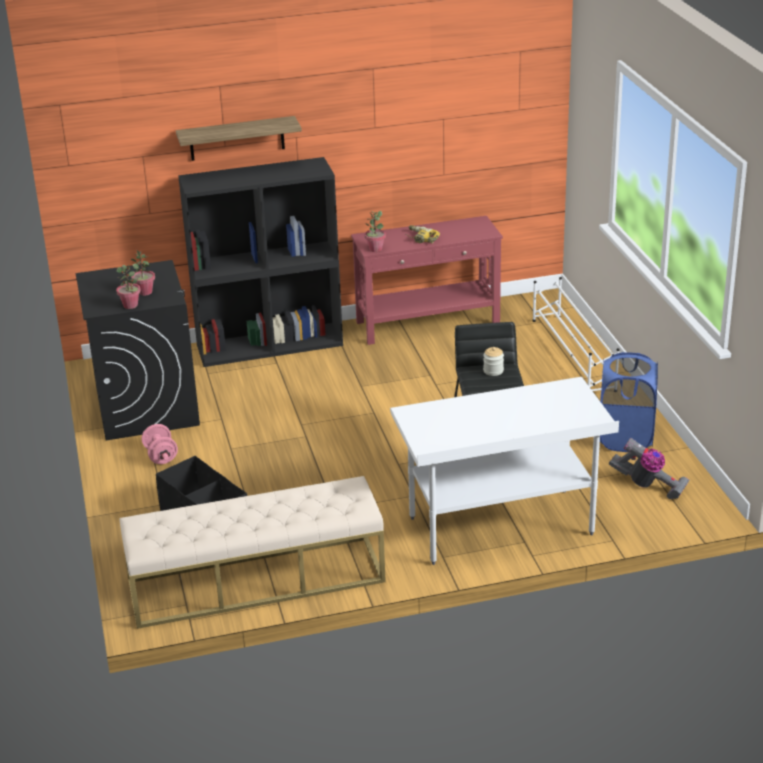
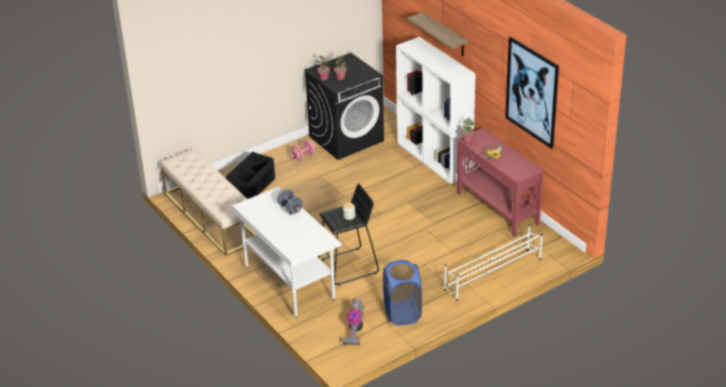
camera: 70 degrees right, 5 degrees up
(270, 344) = (435, 158): black bookcase -> white bookcase
(442, 116) = (532, 92): none -> picture
(464, 405) = (290, 209): none -> grey dumbbell

